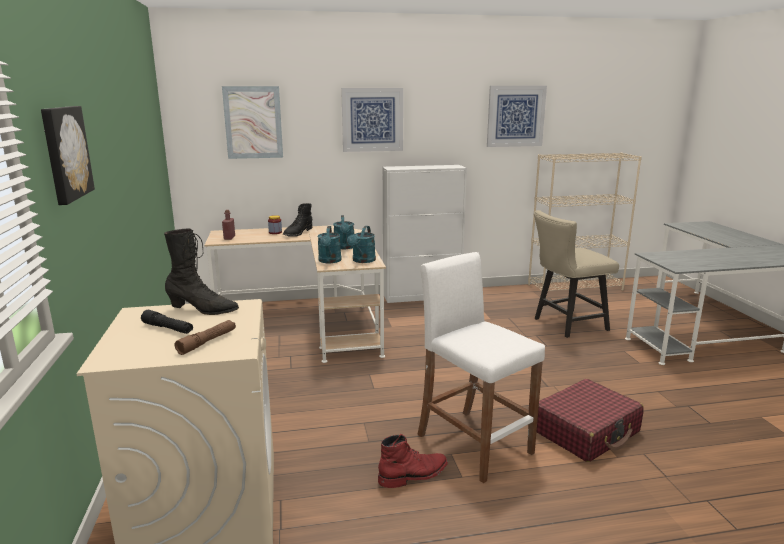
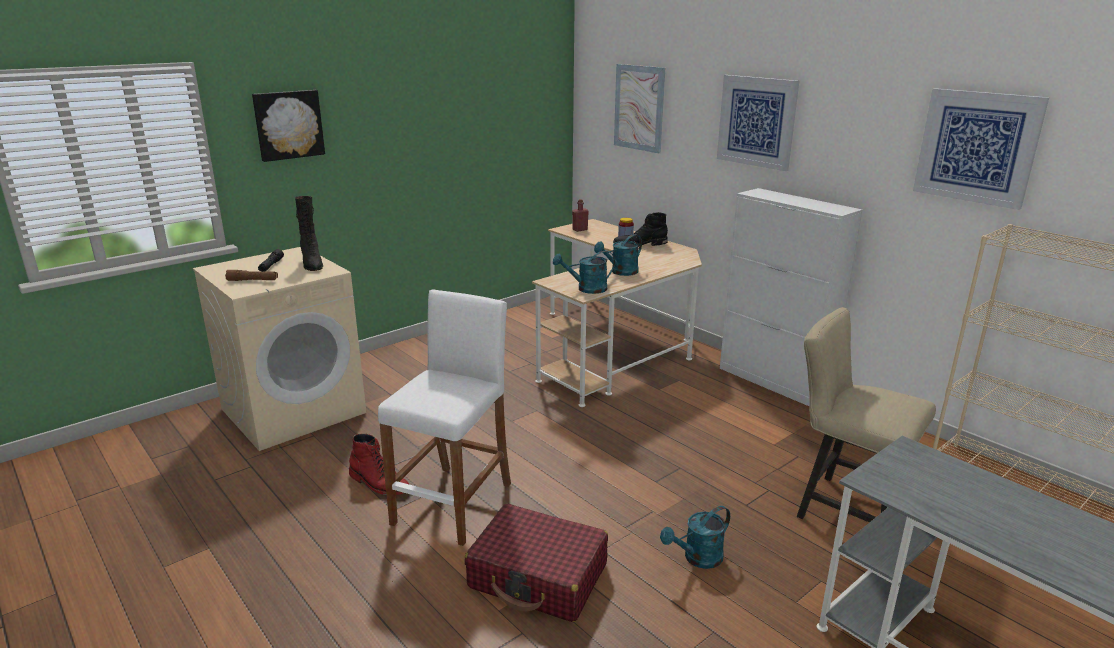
camera: 60 degrees right, 5 degrees up
(329, 261) = (566, 278): turquoise watering can -> turquoise watering can (697, 559)

